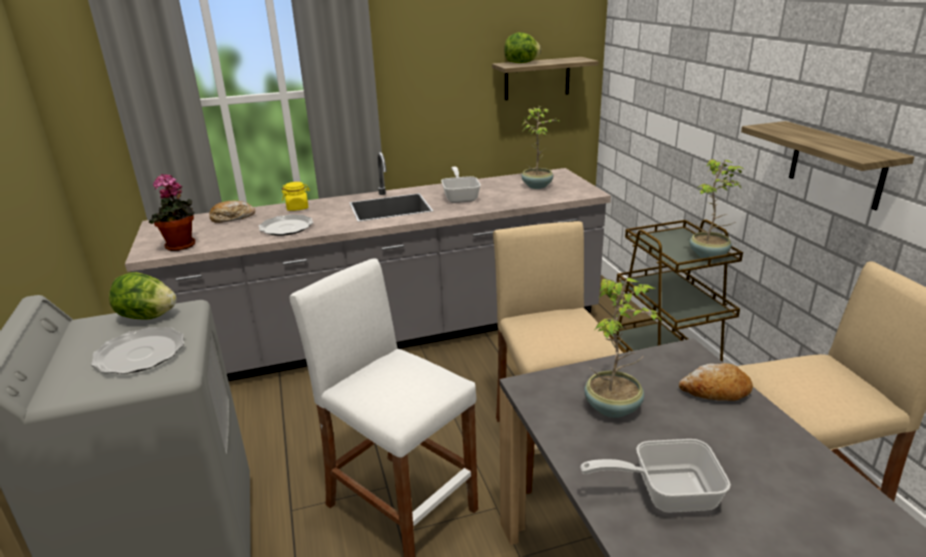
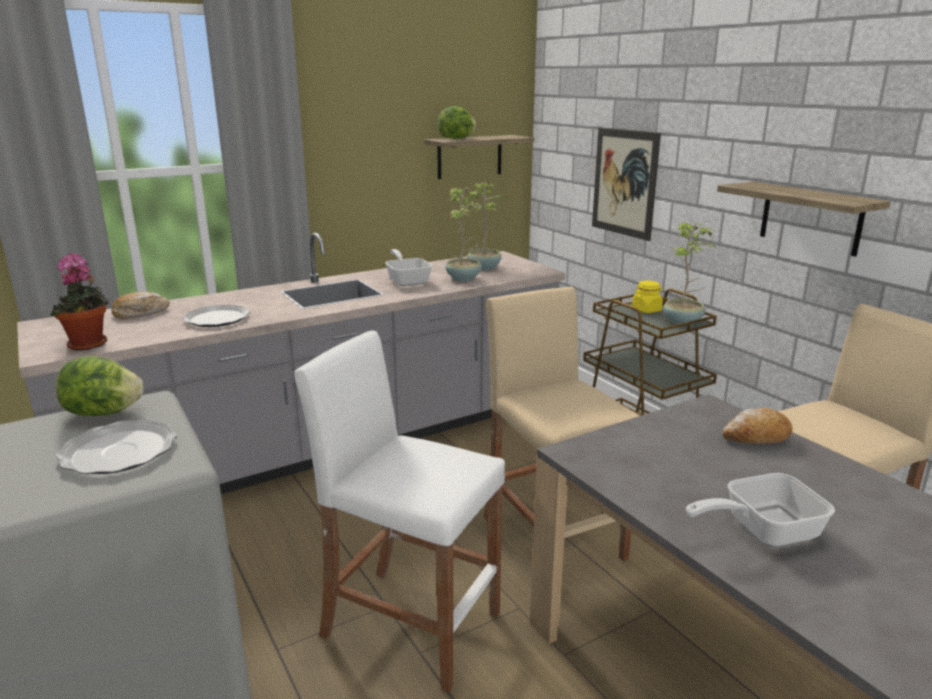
camera: 15 degrees left, 5 degrees down
(298, 208) = (220, 299): yellow jar -> yellow jar (646, 310)
(614, 407) = (669, 461): potted plant -> potted plant (464, 278)
(675, 110) = (624, 183): none -> picture

